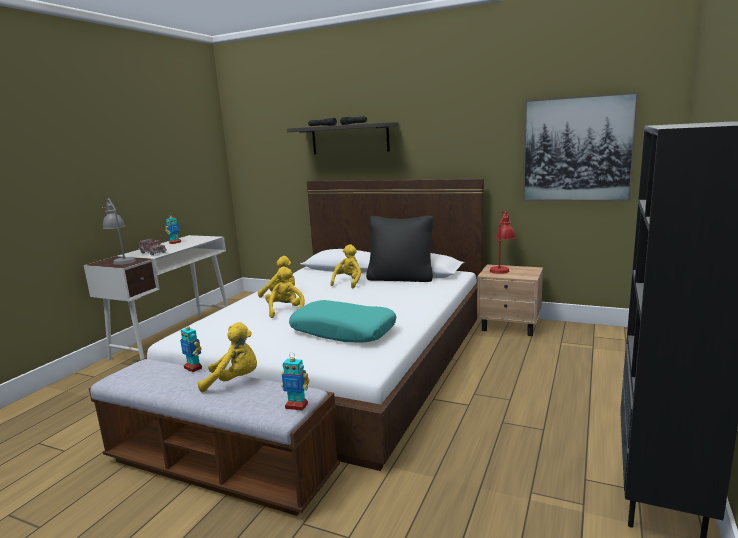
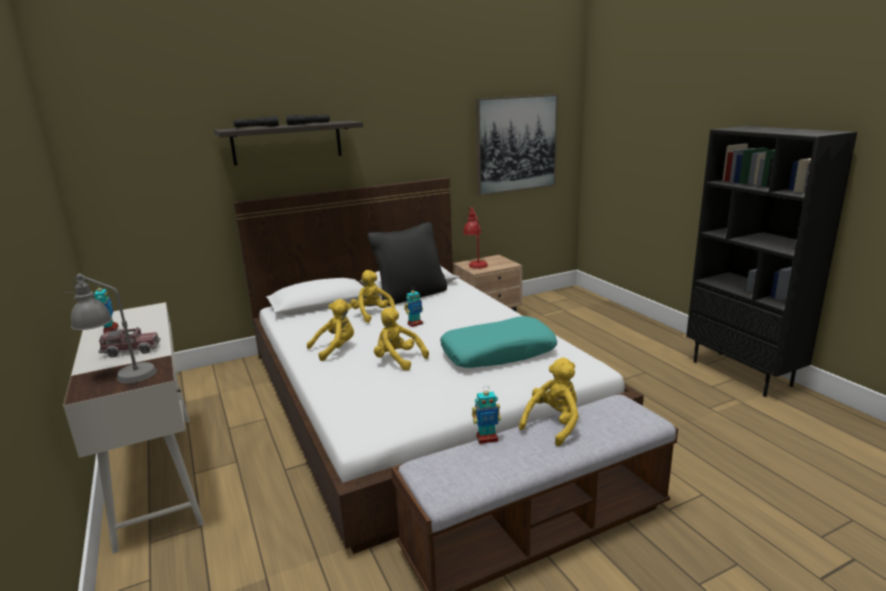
camera: 50 degrees left, 5 degrees up
(296, 406) = (644, 410): toy robot -> toy robot (415, 324)

